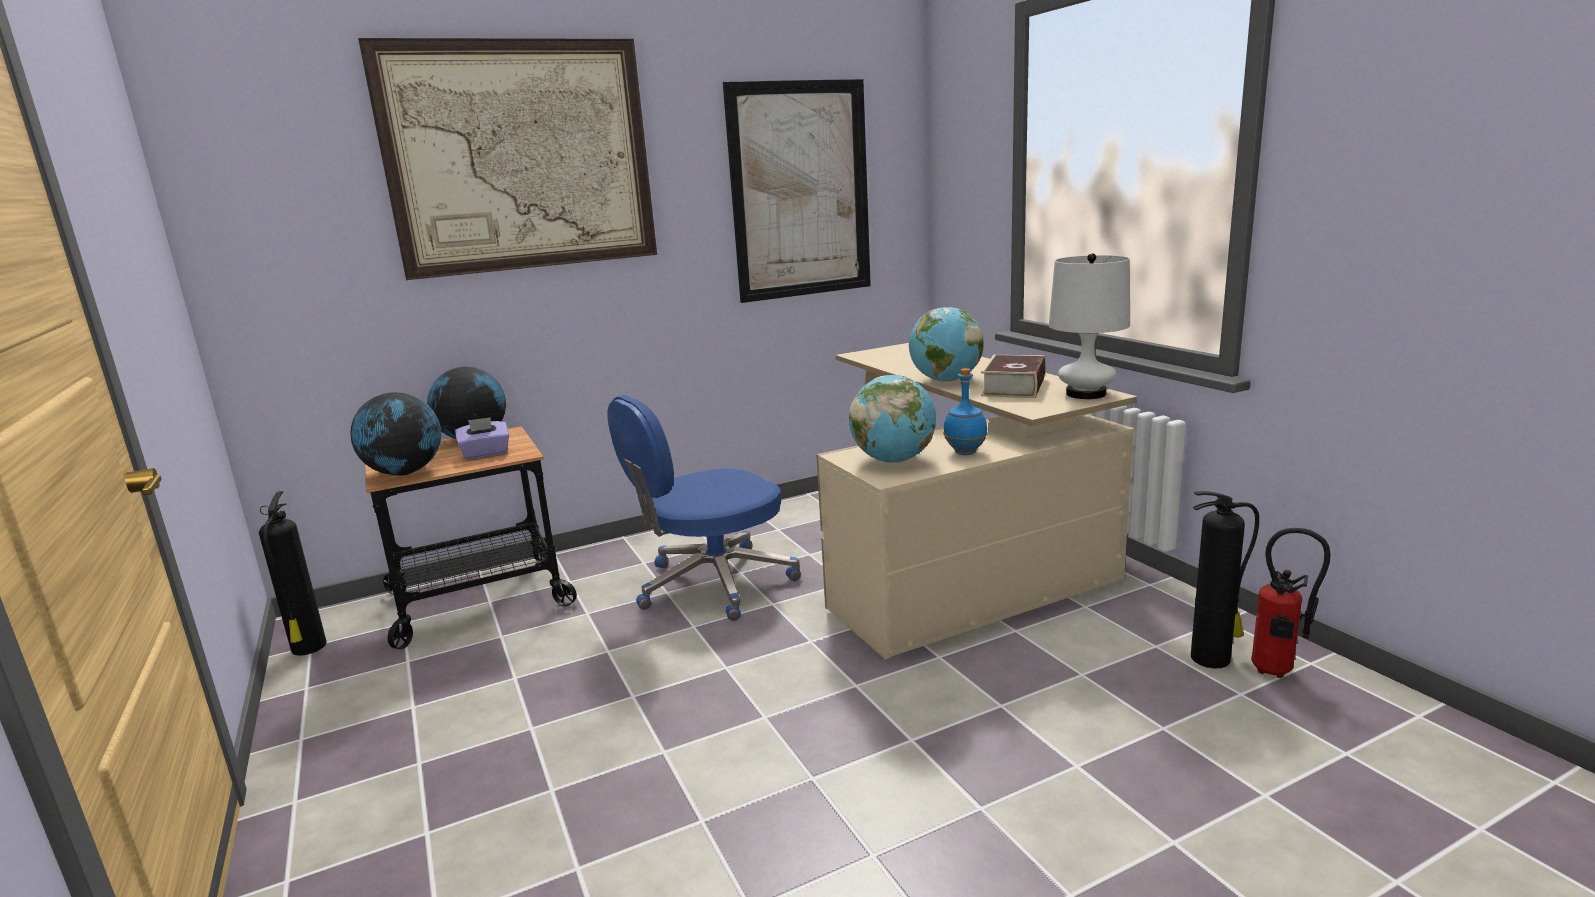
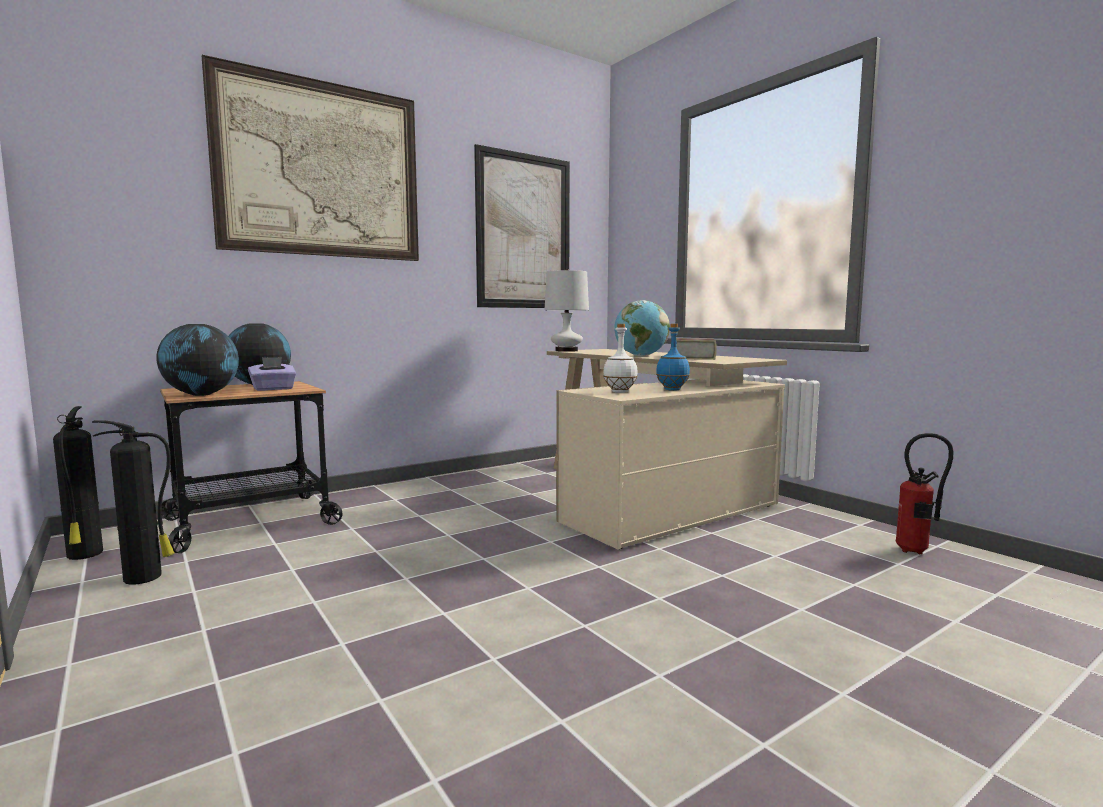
camera: 10 degrees left, 10 degrees down
(712, 584) = (457, 510): blue office chair -> none
(893, 460) = (620, 392): globe -> white bottle
(1085, 394) = (749, 359): white table lamp -> white table lamp (566, 351)
(1212, 658) = (865, 545): fire extinguisher -> fire extinguisher (145, 577)

